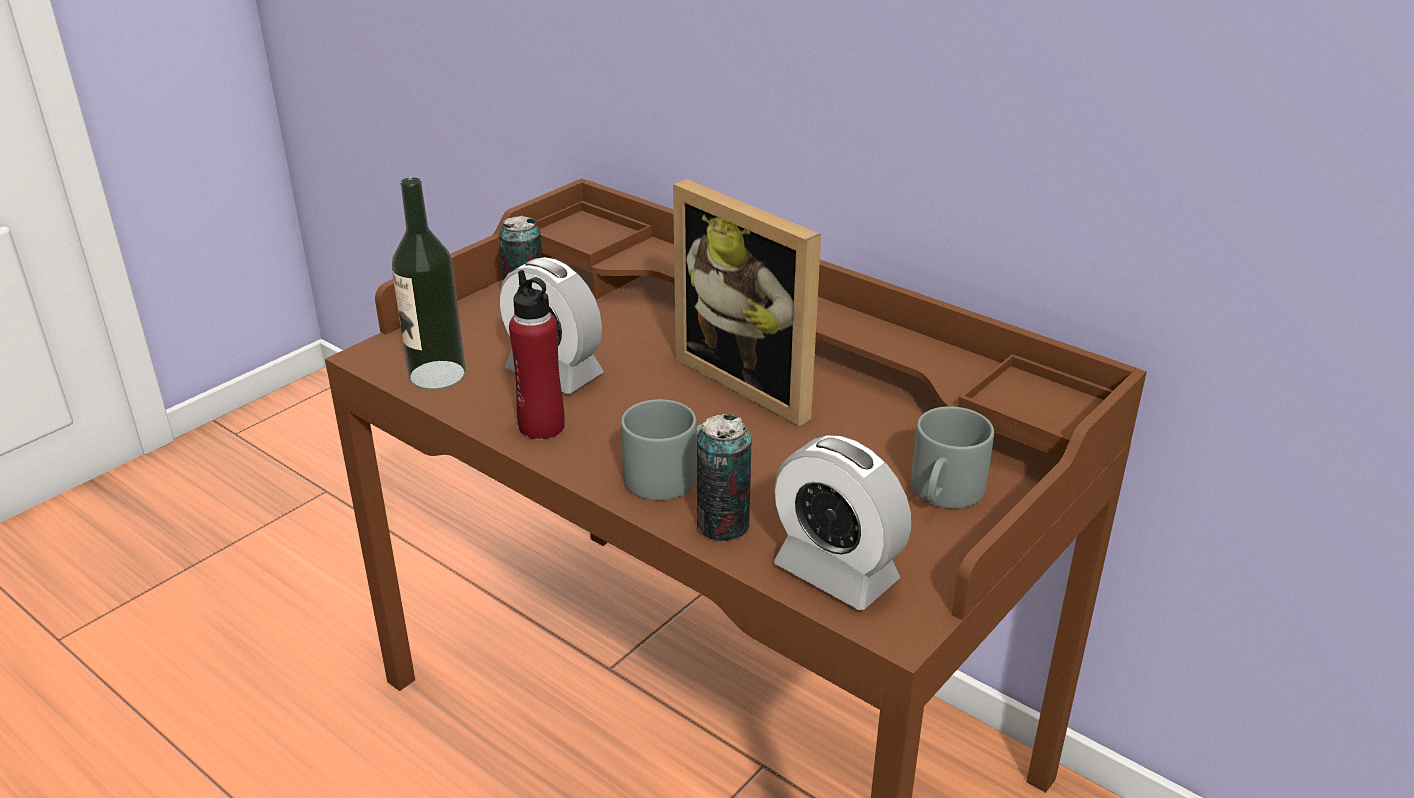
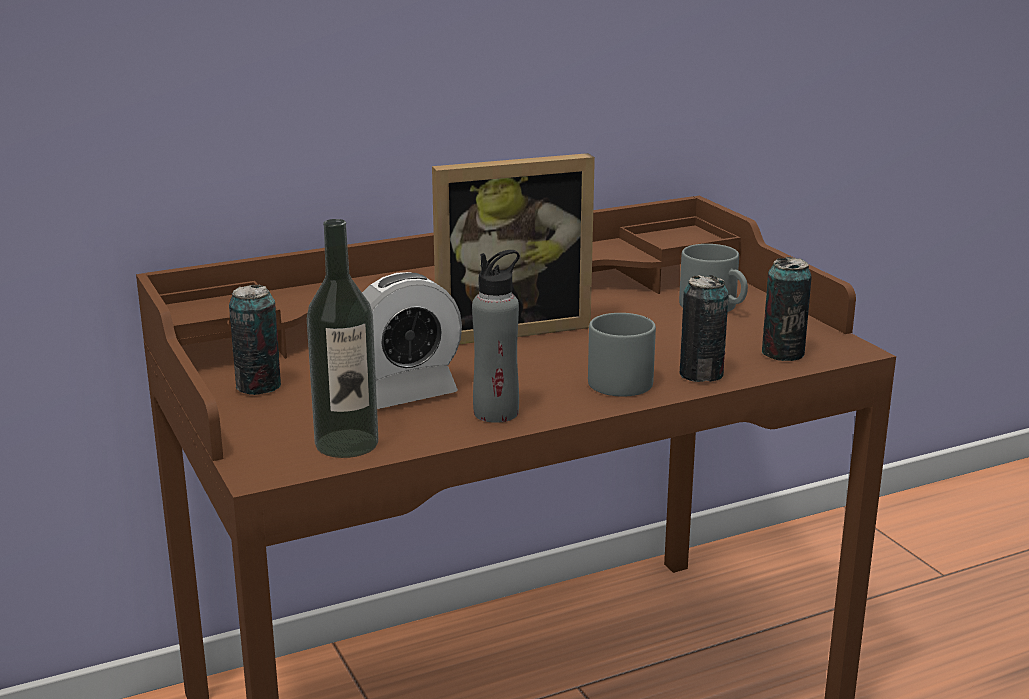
camera: 65 degrees left, 10 degrees down
(542, 427) = (496, 412): red bottle -> grey bottle
(836, 573) = (782, 353): alarm clock -> can

